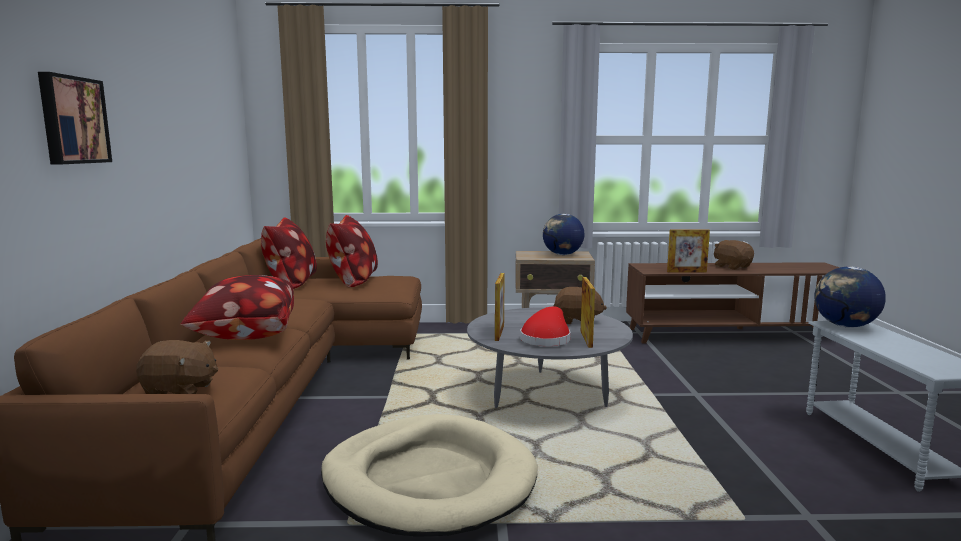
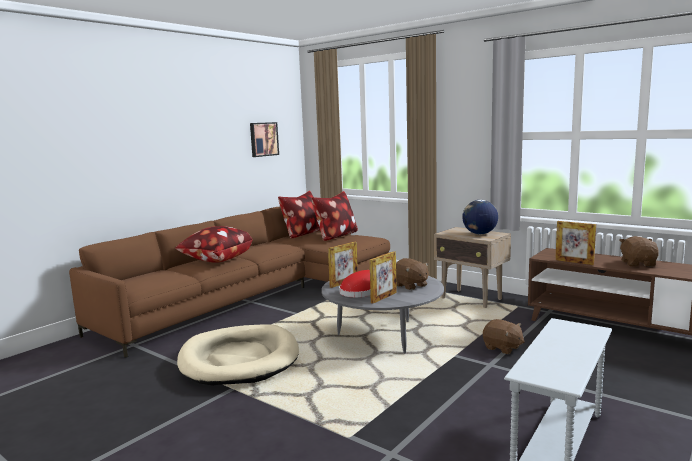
camera: 40 degrees right, 0 degrees up
(72, 120) = (139, 143): picture -> picture (263, 139)
(180, 391) = (144, 280): brown plush toy -> brown plush toy (502, 348)
(845, 326) = (570, 328): globe -> none

